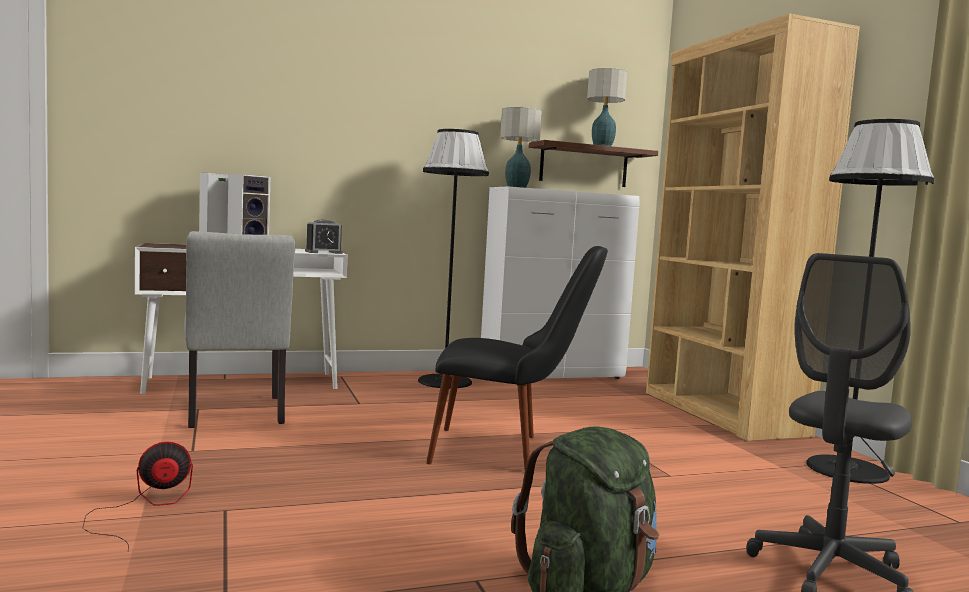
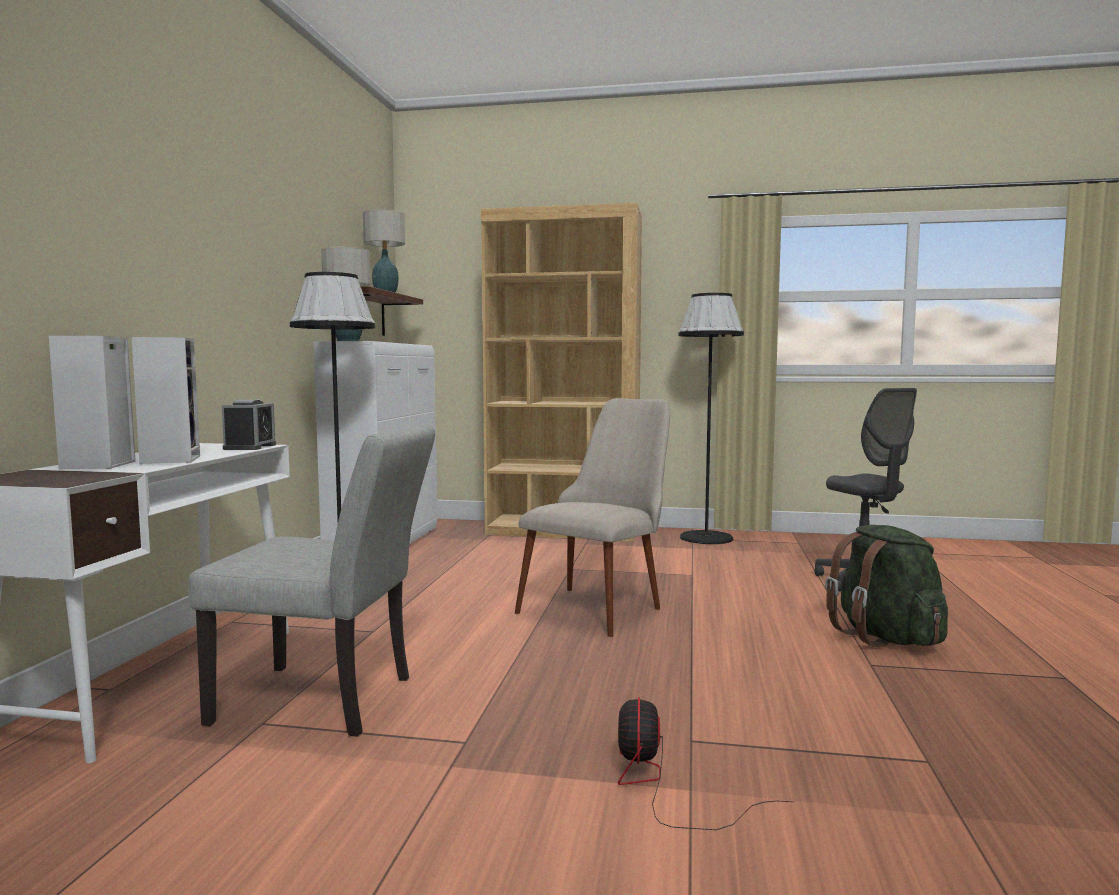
camera: 60 degrees left, 0 degrees up
(508, 451) = (601, 604): black chair -> beige chair

